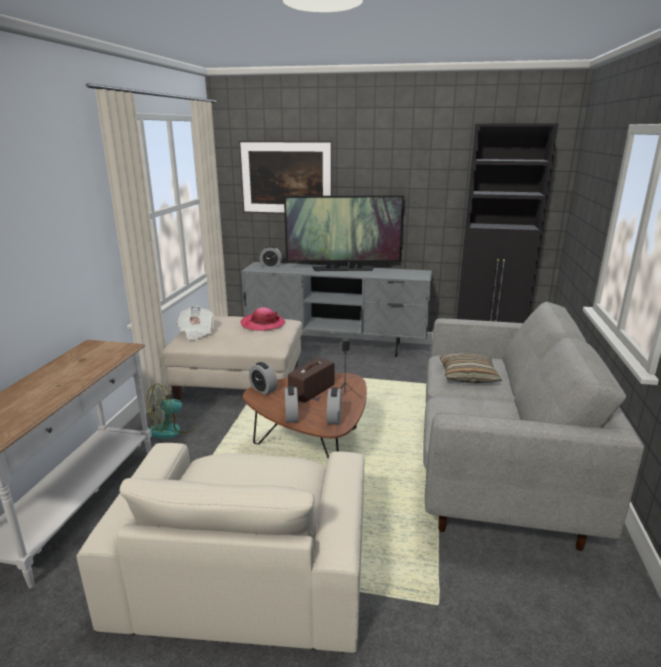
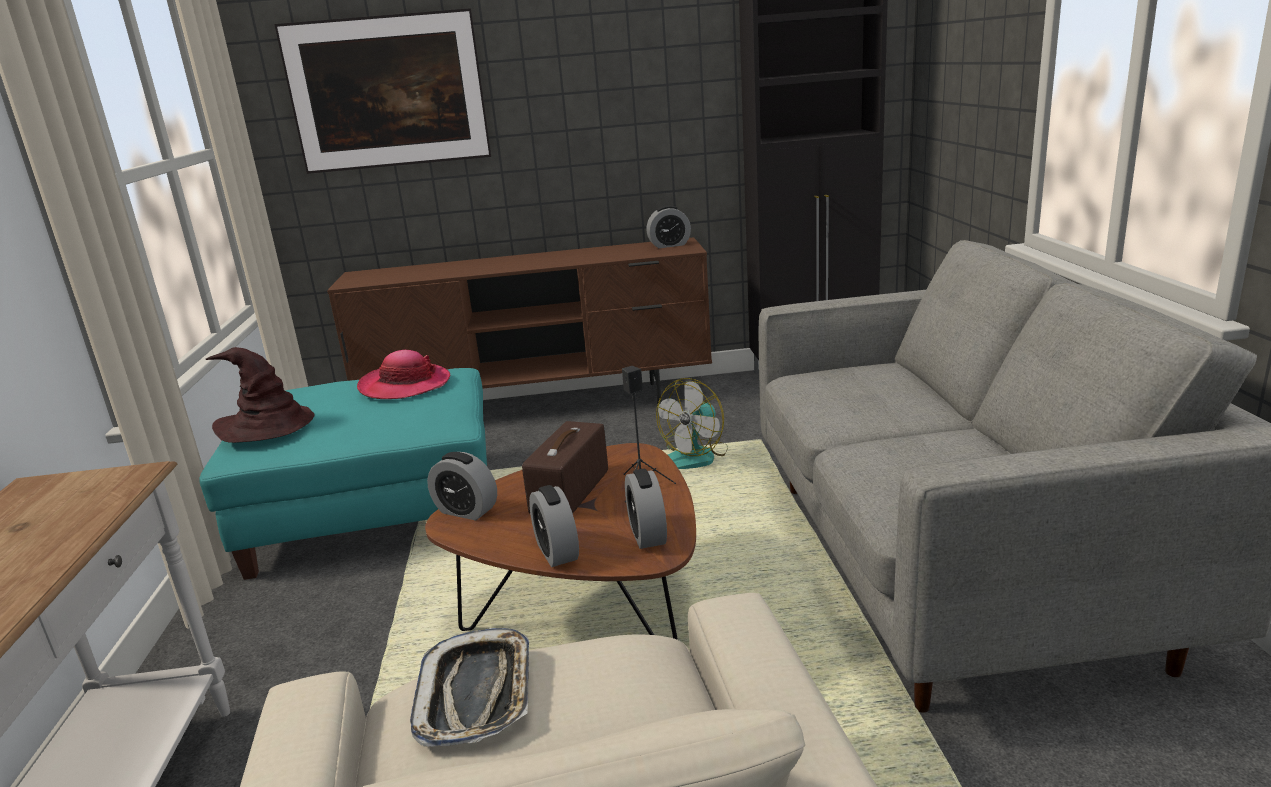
camera: 15 degrees left, 0 degrees up
(172, 429) = (261, 645): fan -> fan (696, 456)
(196, 332) = (267, 426): newspaper -> brown hat
(230, 465) = (477, 694): none -> tray
(240, 381) = (377, 511): beige ottoman -> turquoise ottoman
(271, 265) = (385, 273): alarm clock -> alarm clock (669, 245)
(337, 345) = (541, 408): grey tv stand -> brown tv stand
(343, 269) = (532, 258): television -> none
(468, 376) = (861, 401): pillow -> none

